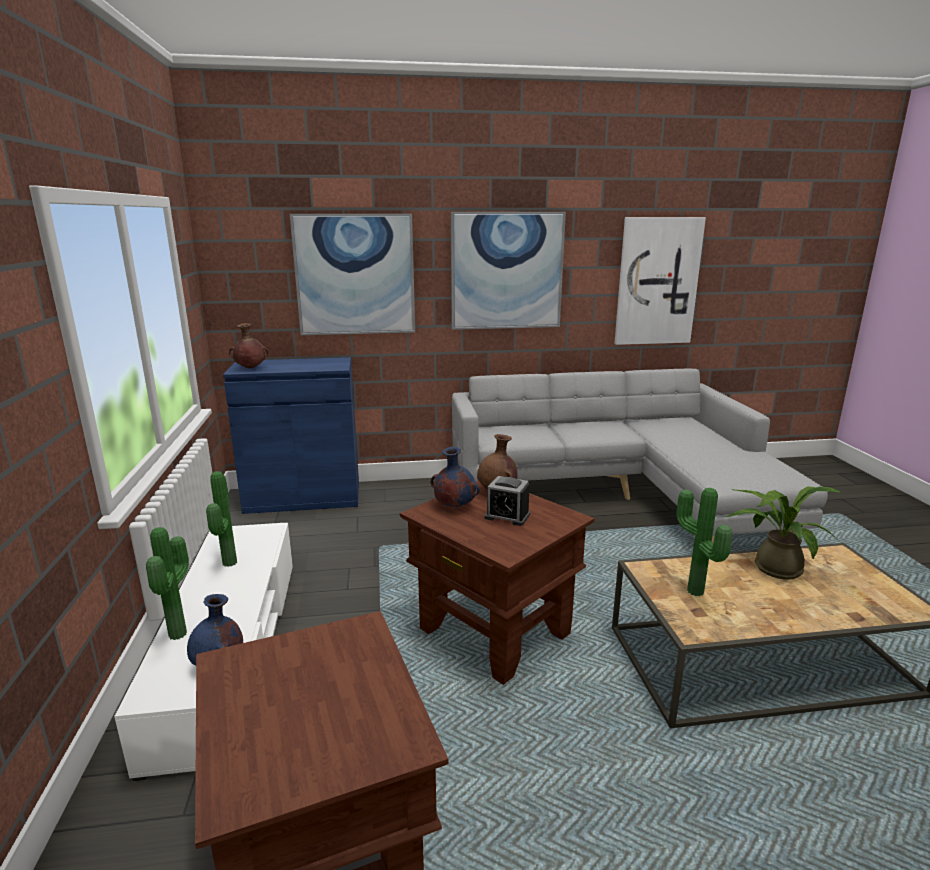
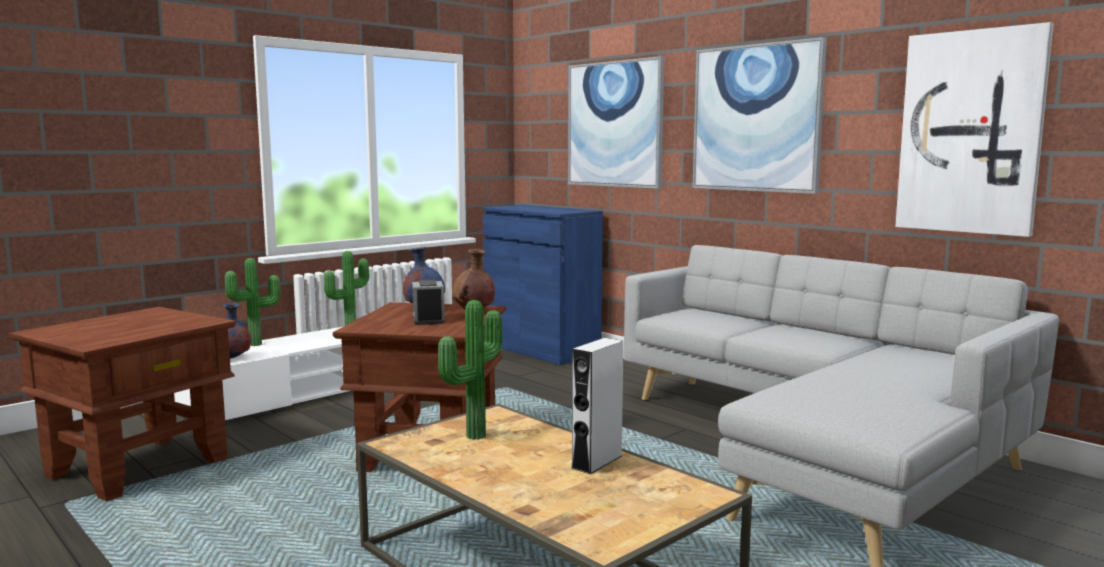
camera: 55 degrees right, 10 degrees down
(250, 368) = (509, 207): brown vase -> none
(773, 566) = (597, 462): potted plant -> grey speaker

